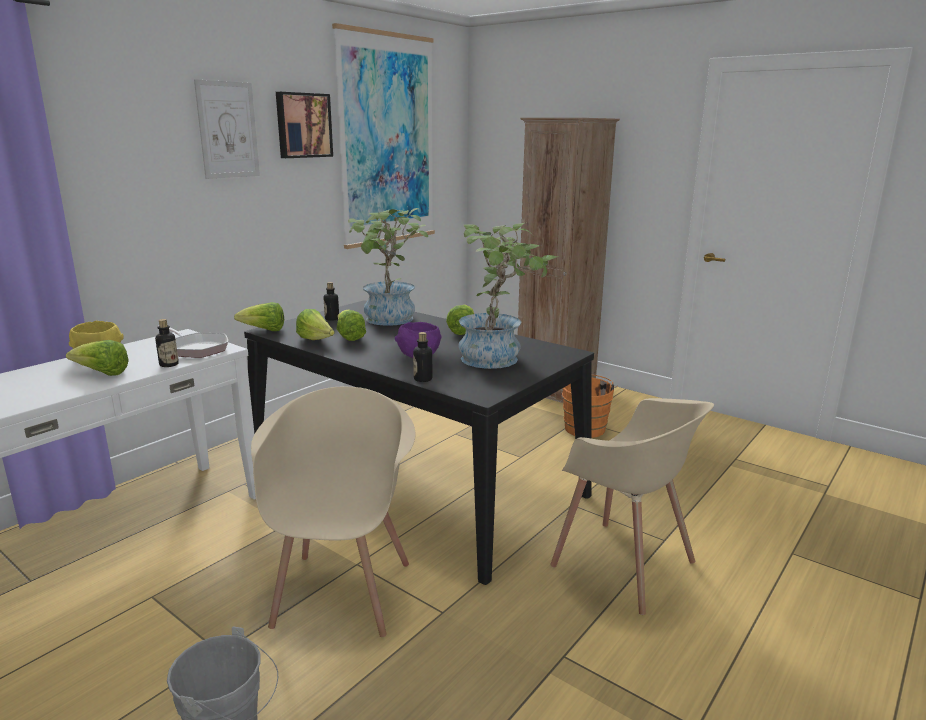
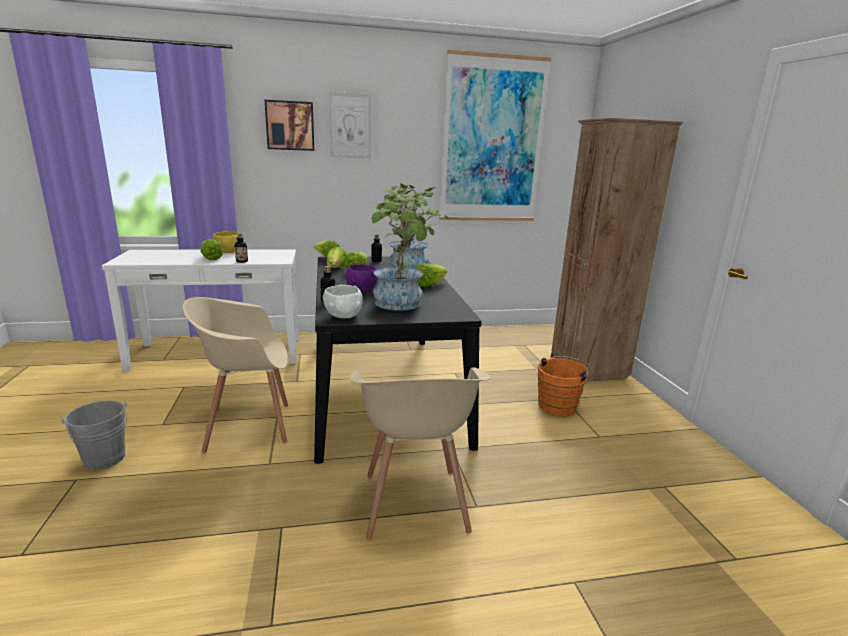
camera: 40 degrees right, 0 degrees up
(196, 348) = (272, 258): frying pan -> none
(303, 125) = (412, 125): picture -> picture (290, 125)
(343, 593) = (247, 427): beige chair -> beige chair turned 150 degrees counterclockwise
(484, 389) = (343, 316): none -> white bowl

